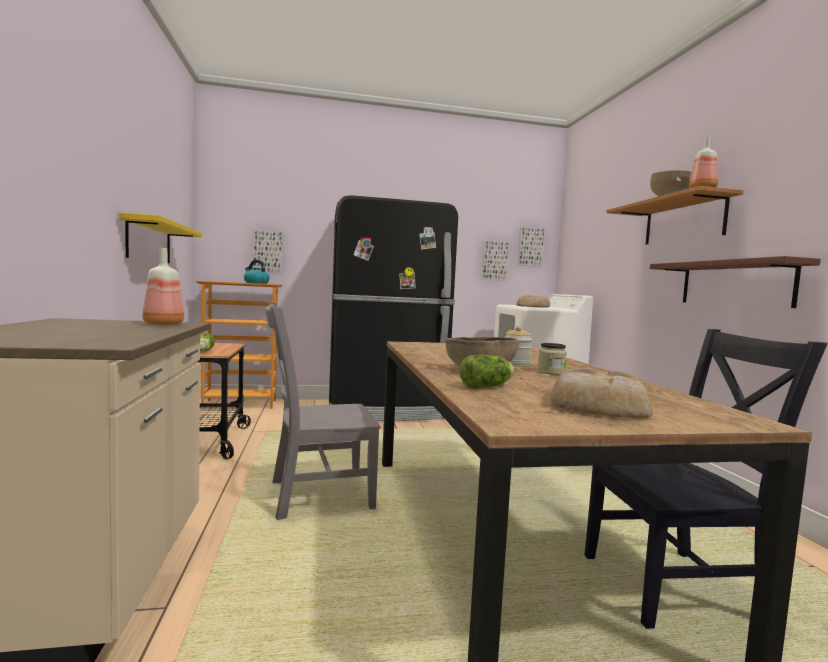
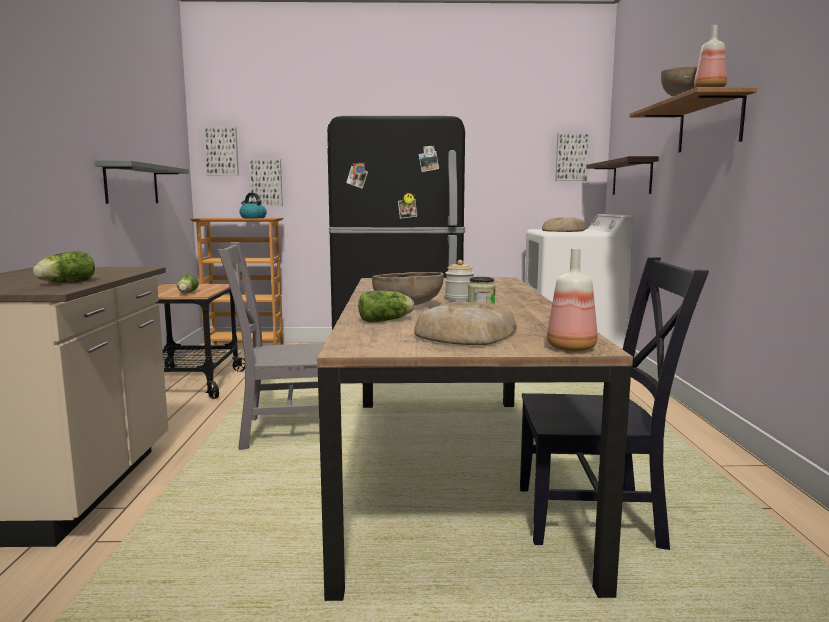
camera: 10 degrees right, 5 degrees up
(115, 336) = (64, 283): none -> lettuce
(149, 242) = (132, 184): yellow shelf -> grey shelf
(164, 324) = (120, 270): bottle -> bottle (573, 348)
(494, 260) = (526, 176): picture -> picture (222, 151)
(734, 283) = (747, 200): brown shelf -> brown shelf (631, 177)

